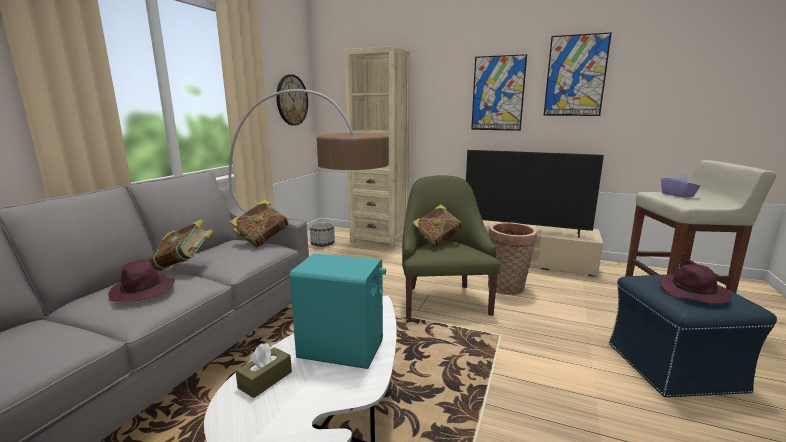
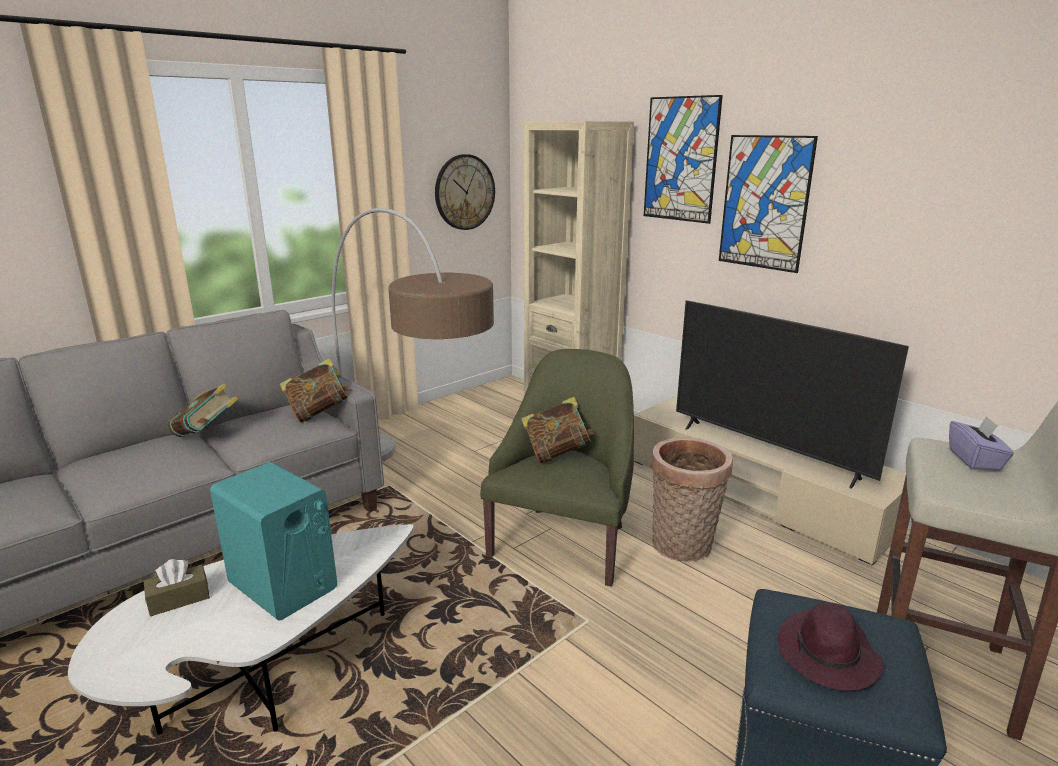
camera: 25 degrees right, 5 degrees up
(143, 291) = (138, 462): purple hat -> none
(322, 244) = (485, 409): planter -> none
(575, 76) = (902, 182): picture -> picture (680, 159)

